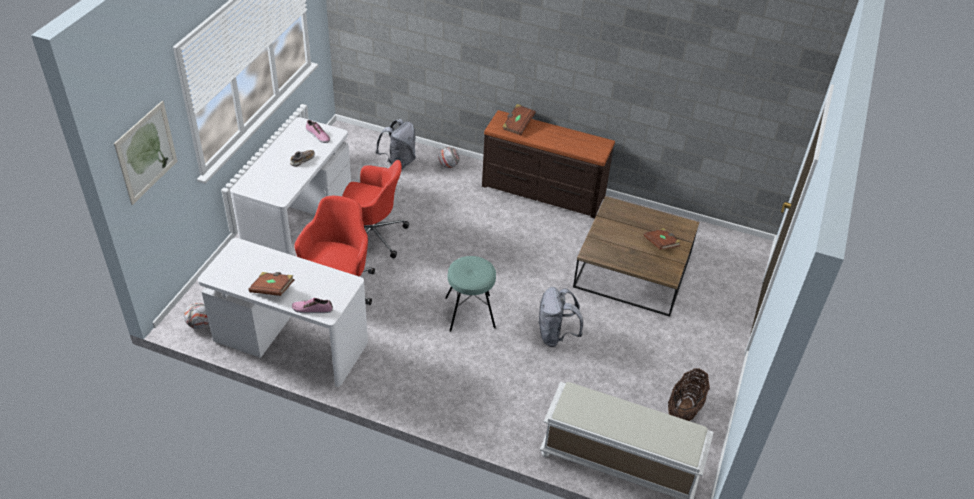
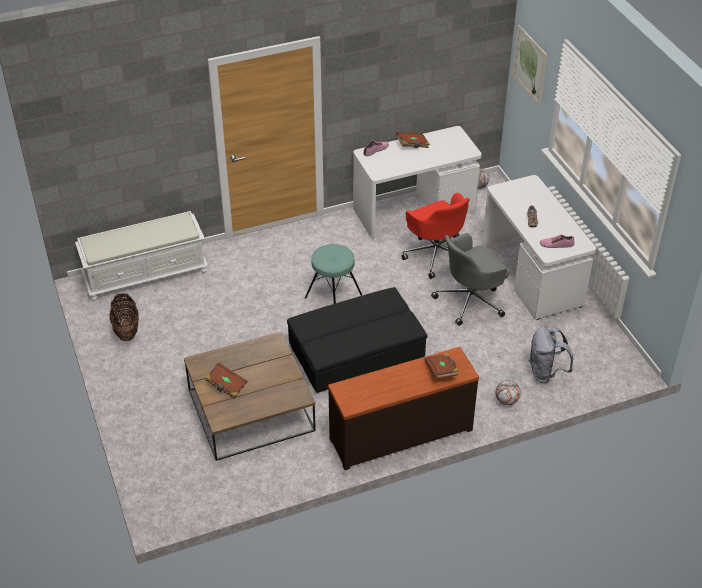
camera: 140 degrees right, 0 degrees up
(371, 236) = (470, 300): red office chair -> grey office chair
(508, 258) = (356, 353): none -> black ottoman
(555, 335) = (258, 320): grey backpack -> none

